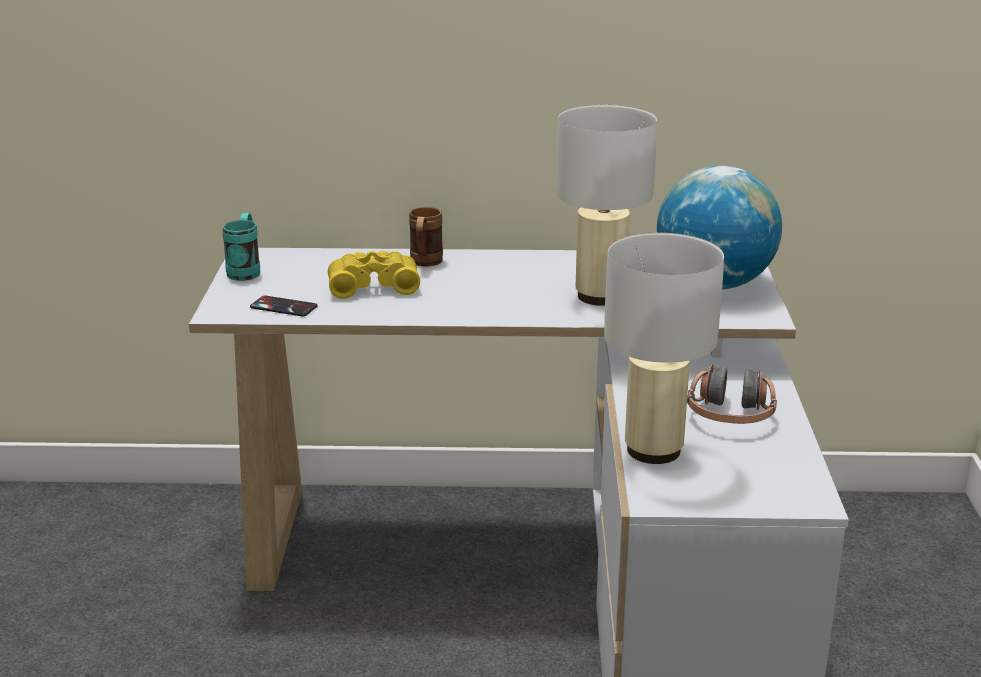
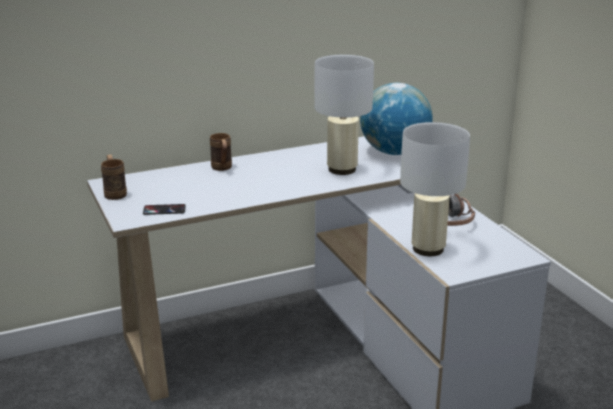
camera: 25 degrees left, 0 degrees up
(246, 271) = (114, 192): turquoise mug -> brown mug
(373, 285) = (205, 187): yellow binoculars -> none

